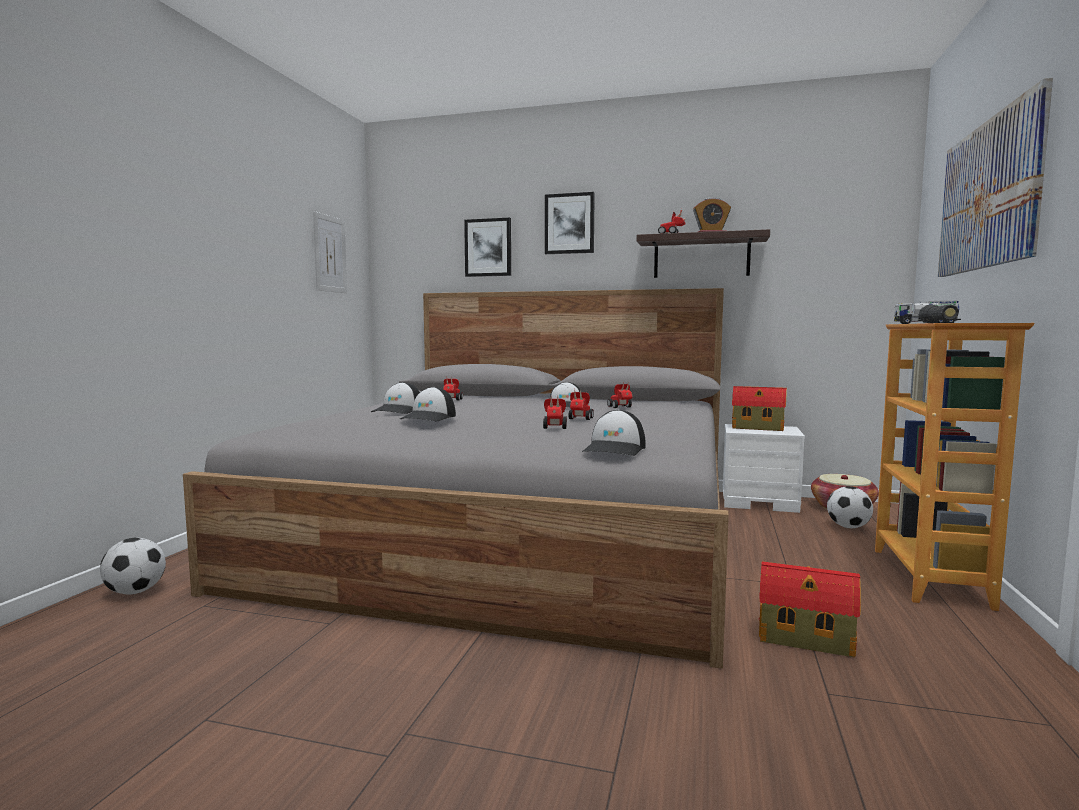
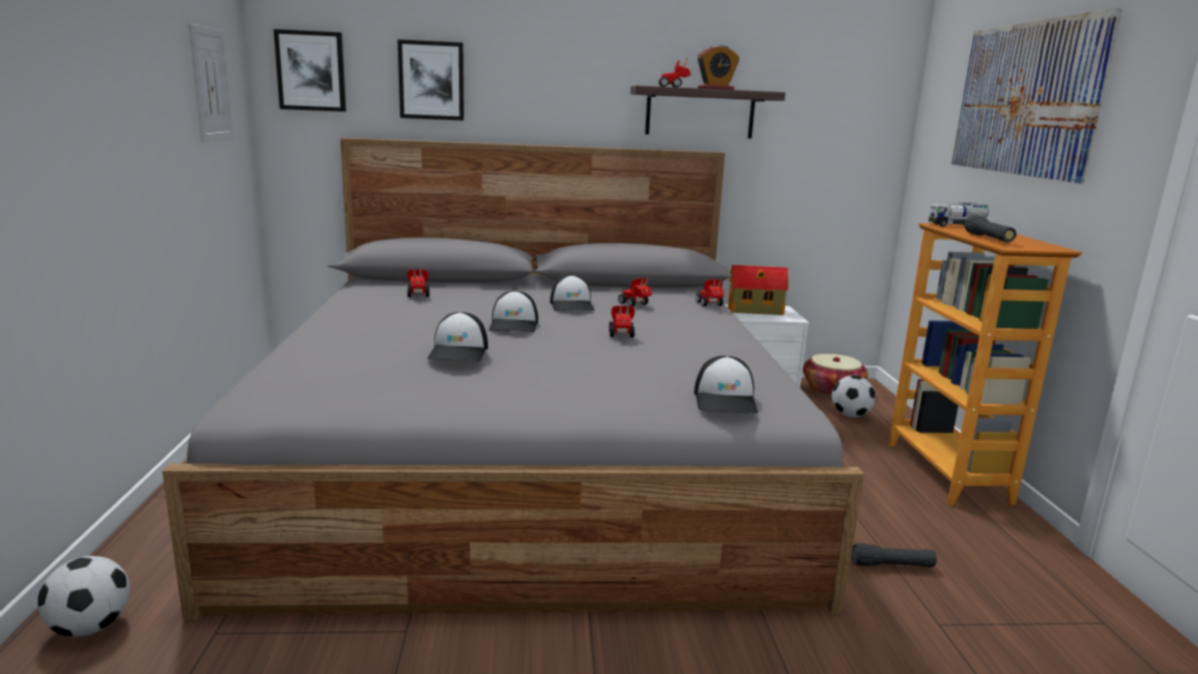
camera: 20 degrees left, 10 degrees up
(398, 410) = (399, 336): cap -> cap (514, 325)
(555, 428) = (614, 358): toy car -> toy car (710, 305)
(569, 224) = (542, 58): picture -> picture (311, 71)
(808, 640) = (892, 565): toy house -> black flashlight

